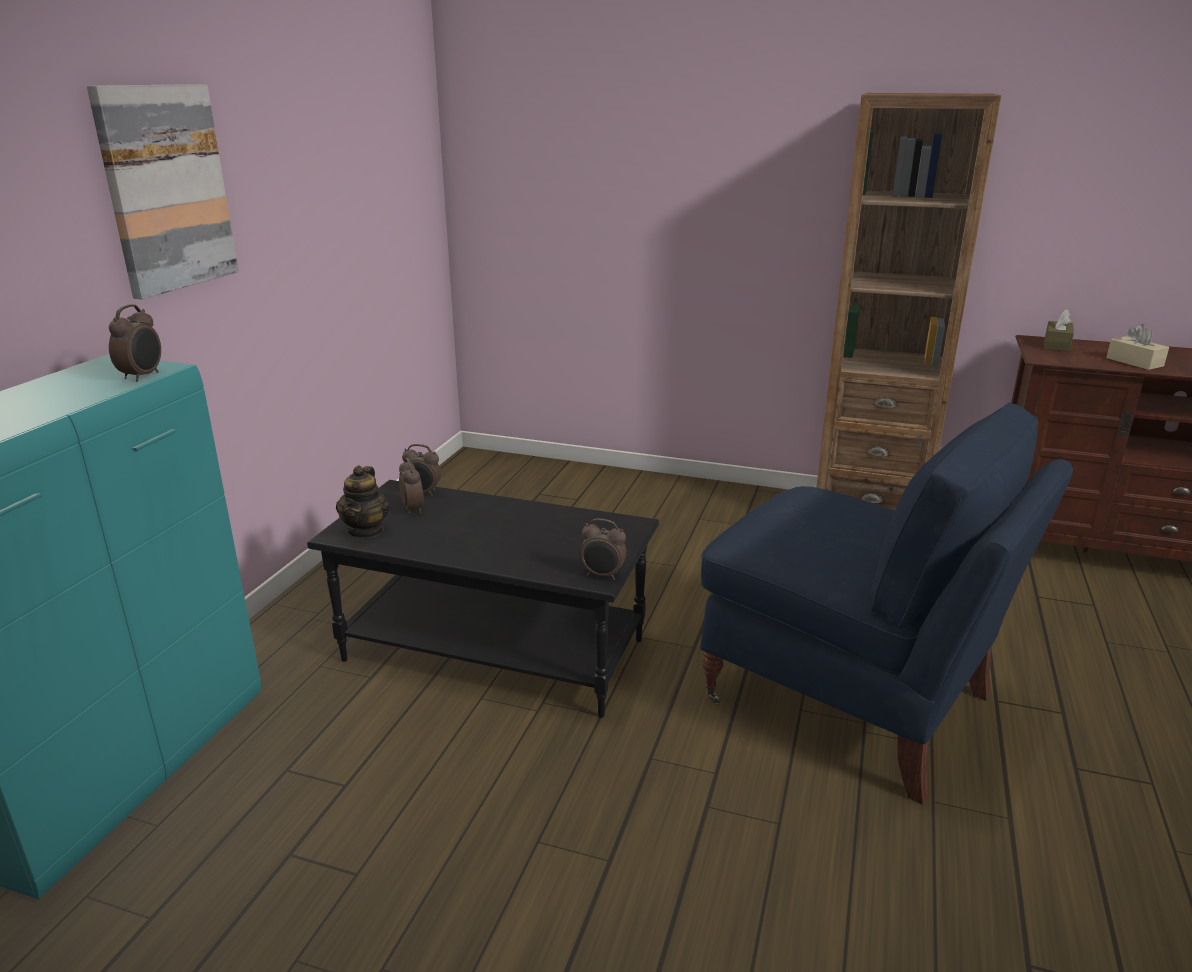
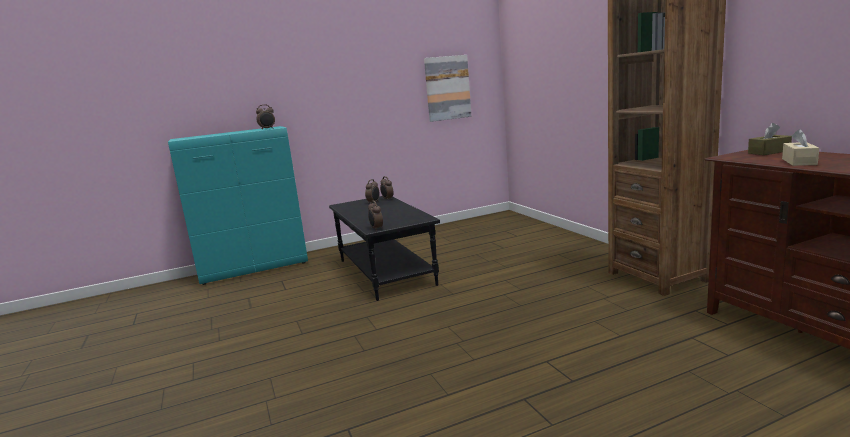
camera: 50 degrees right, 10 degrees down
(166, 189) = (317, 71): picture -> picture (447, 88)
(366, 530) = (348, 205): teapot -> none
(851, 700) = (475, 332): blue armchair -> none

